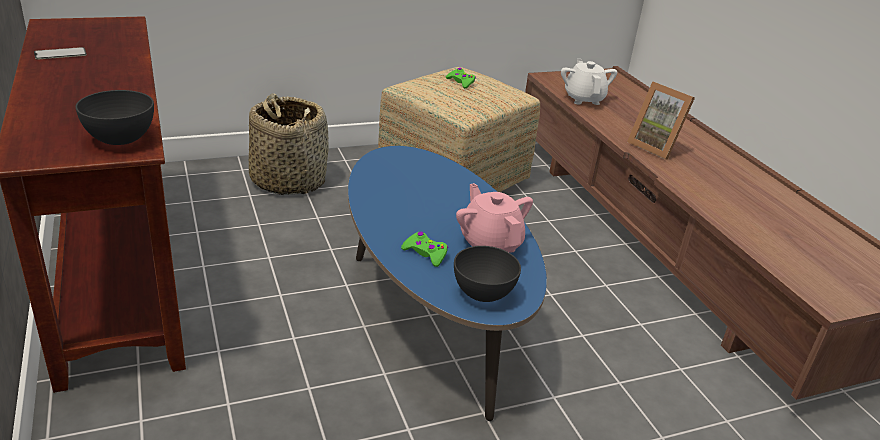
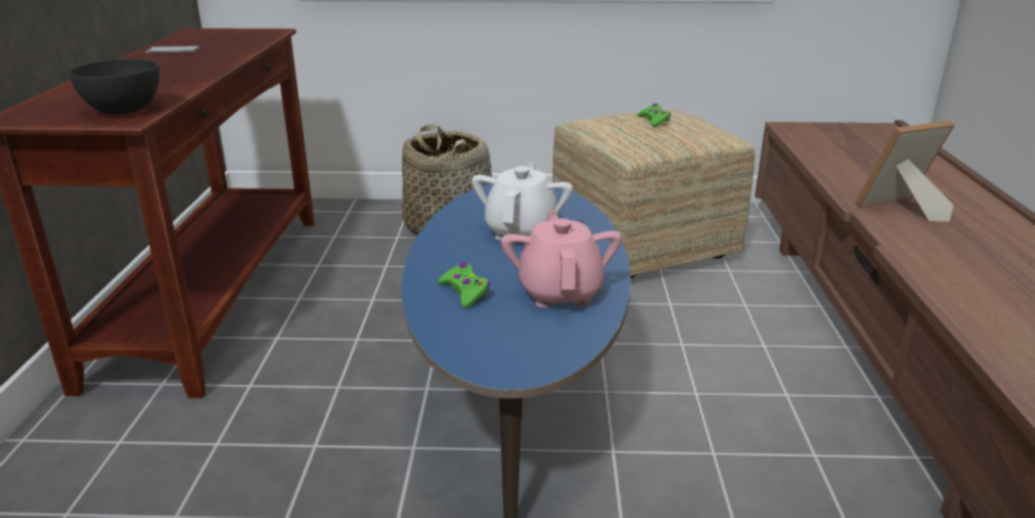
camera: 25 degrees right, 5 degrees down
(483, 293) = (501, 347): grey bowl -> none
(584, 99) = (825, 151): white teapot -> white teapot (522, 231)
(656, 147) = (900, 210): picture frame -> picture frame turned 90 degrees clockwise

